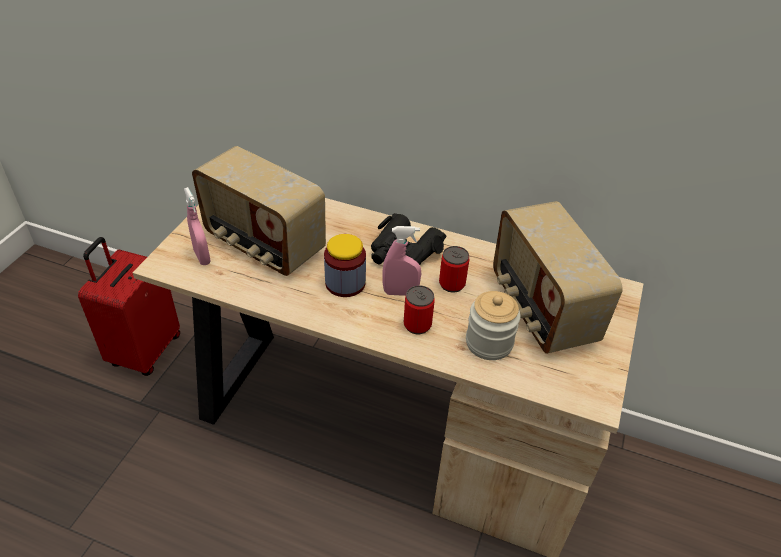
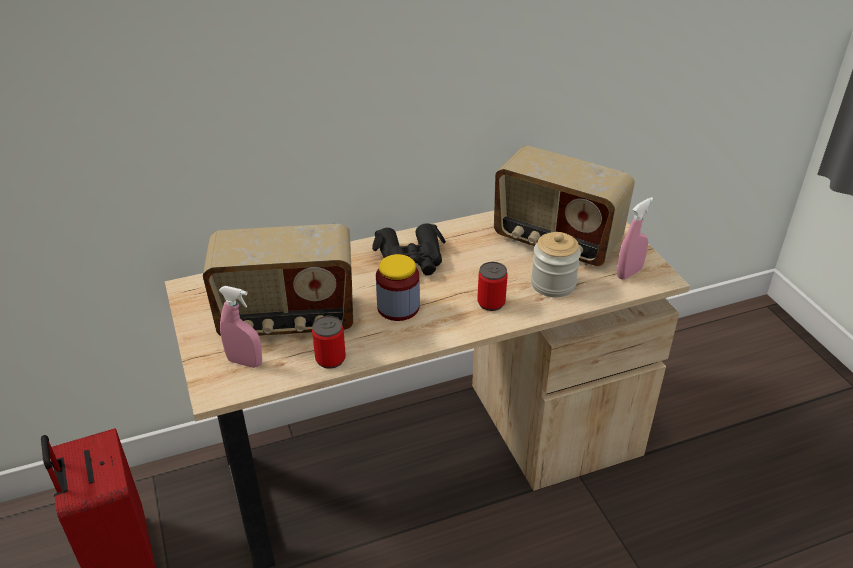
camera: 40 degrees left, 5 degrees down
(400, 292) = (448, 288): pink spray bottle -> pink spray bottle (629, 273)
(452, 284) = (476, 261): can -> can (330, 359)

